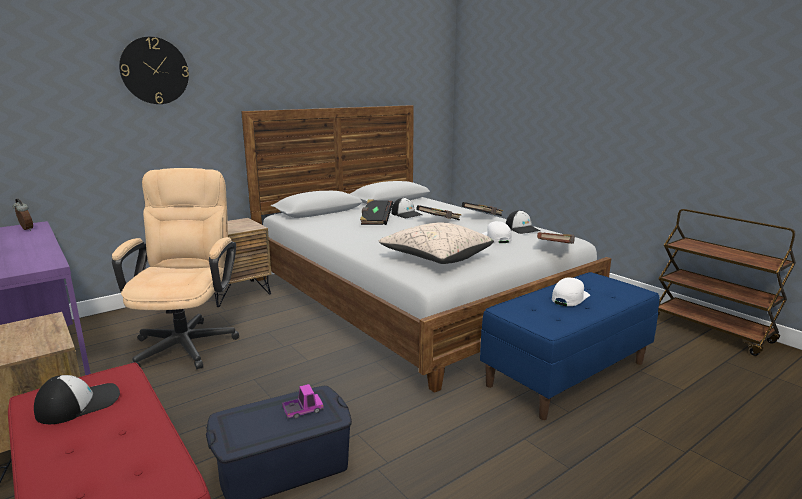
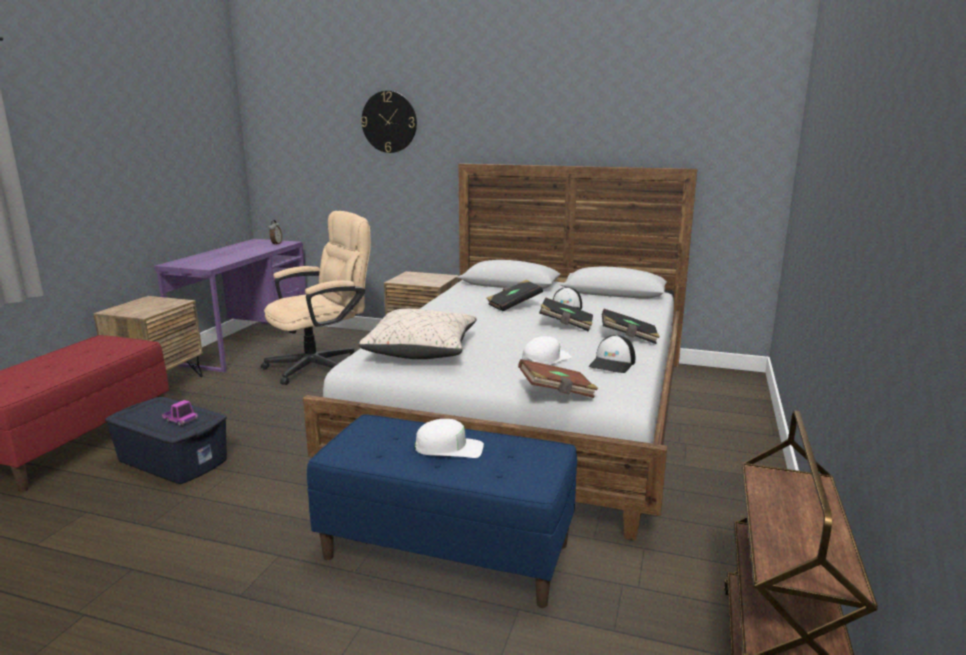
camera: 55 degrees right, 0 degrees up
(79, 403) = (96, 349): cap -> none

